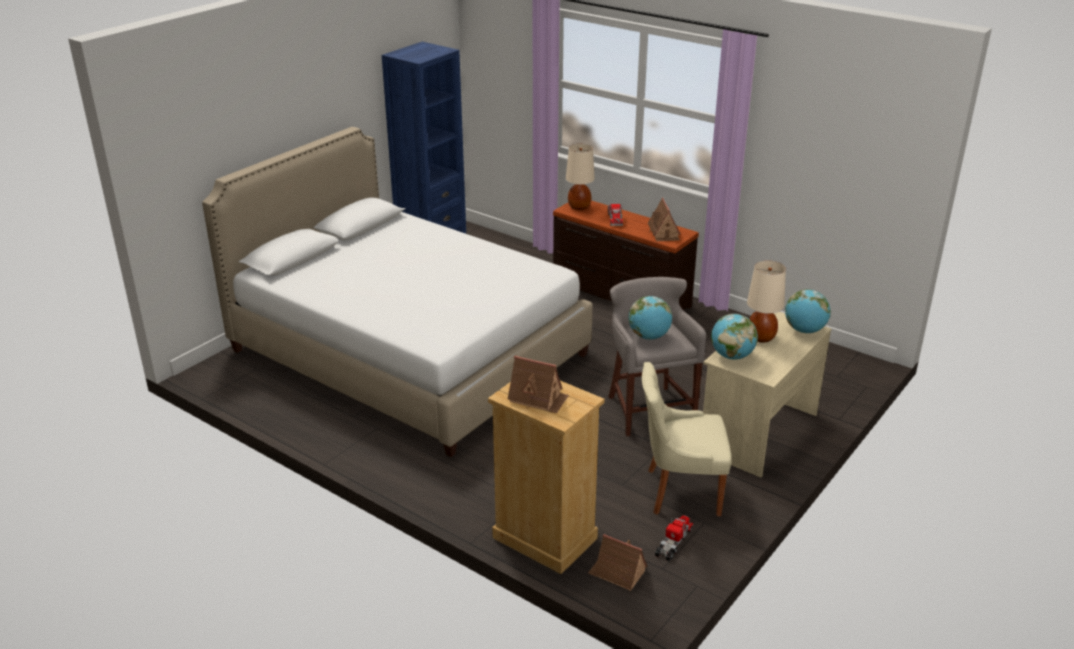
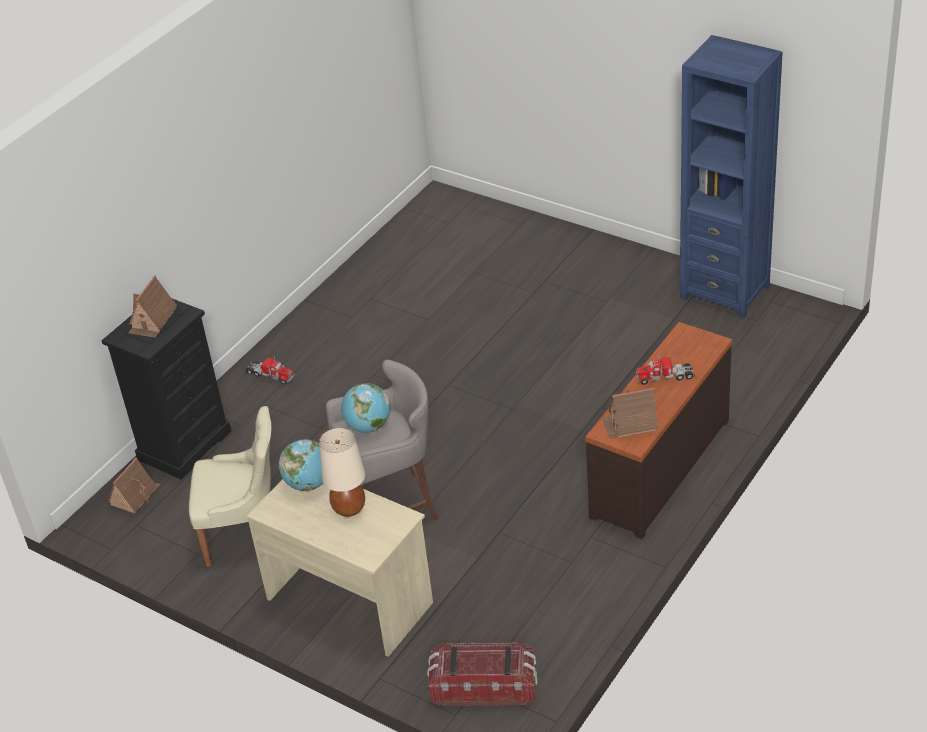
camera: 90 degrees right, 10 degrees up
(408, 352) = (490, 312): white bed -> none
(544, 538) = (184, 445): beige dresser -> black dresser
(579, 207) = (694, 342): beige table lamp -> none
(674, 542) = (171, 532): toy truck -> toy truck (270, 375)
(679, 491) = (246, 534): beige chair -> beige chair turned 90 degrees clockwise
(804, 330) = (366, 547): globe -> none
(839, 374) = (484, 687): none -> storage box

